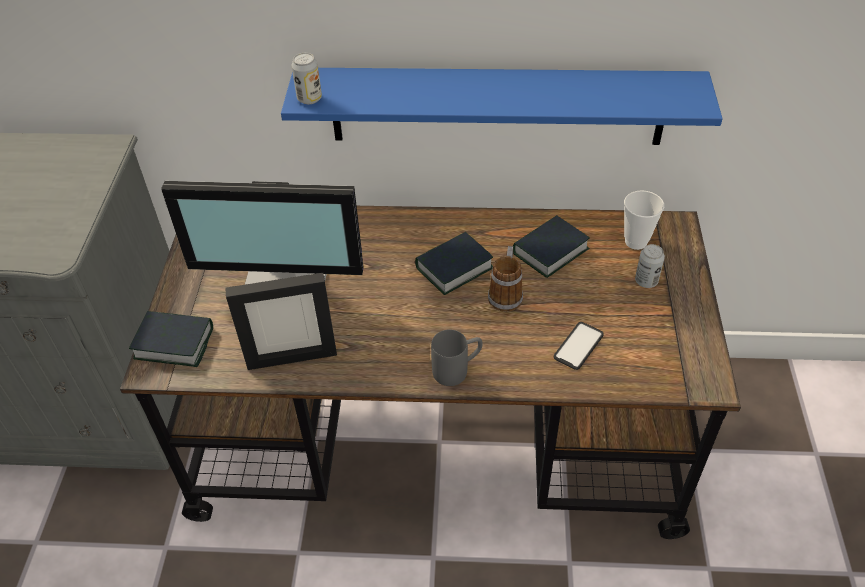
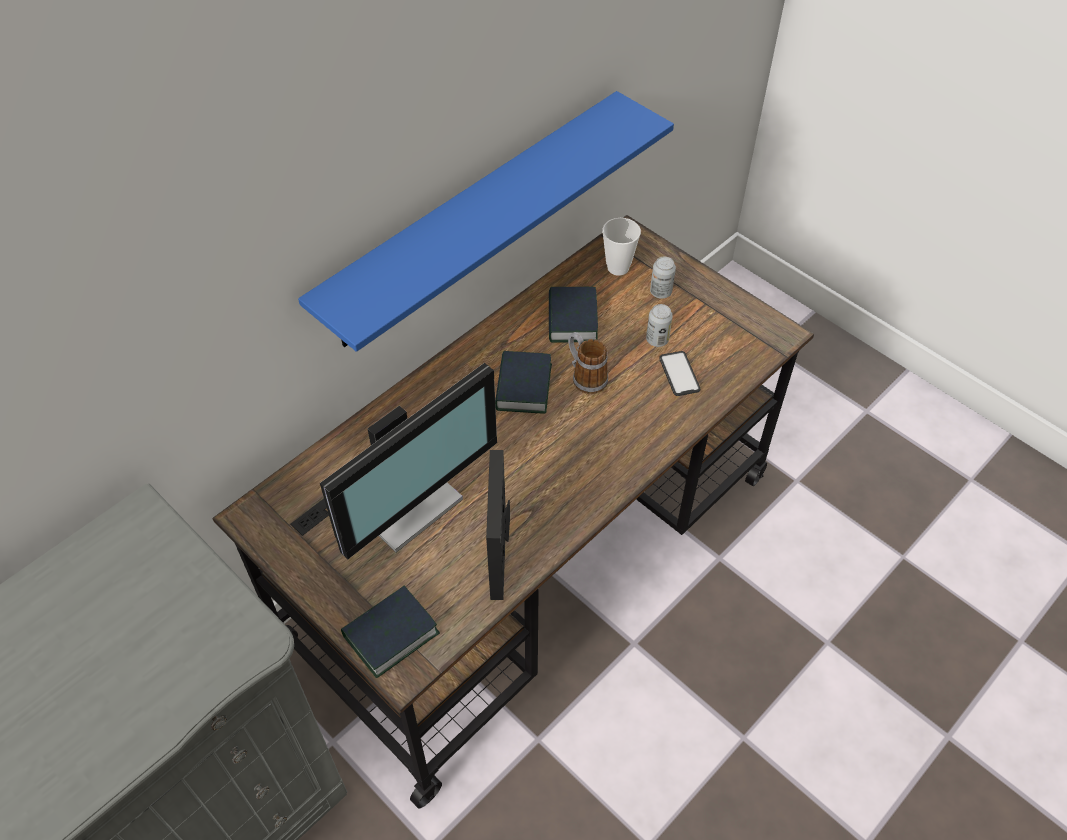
camera: 50 degrees left, 5 degrees up
(292, 356) = (500, 556): picture frame -> picture frame turned 150 degrees clockwise
(309, 98) = (360, 315): can -> can (657, 340)
(457, 369) = (627, 459): grey mug -> none

